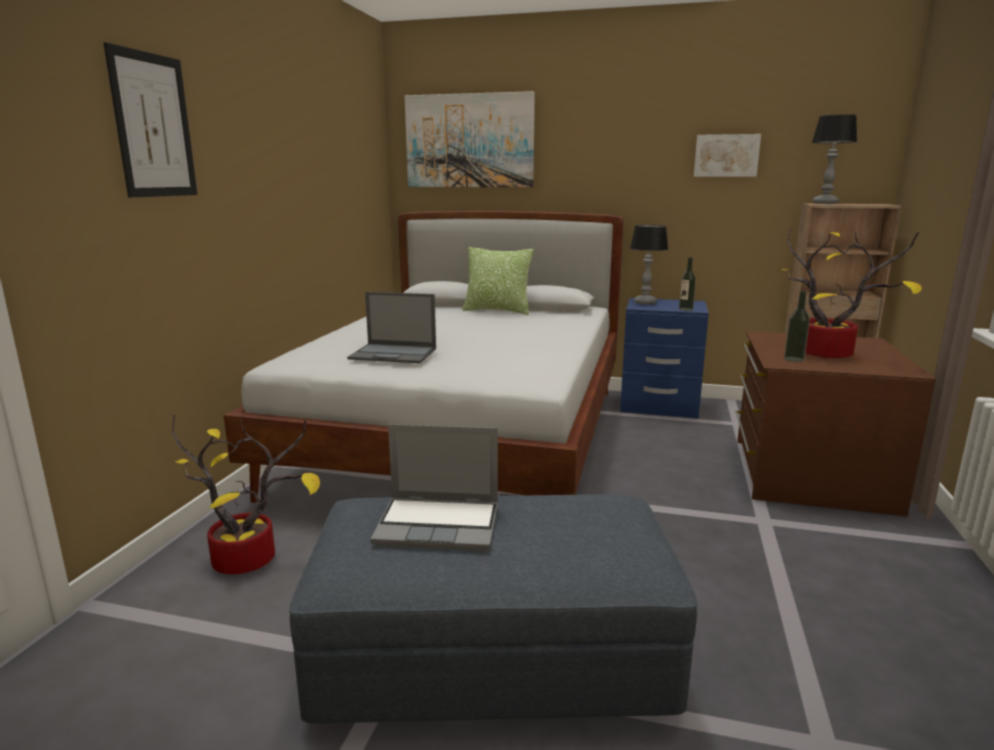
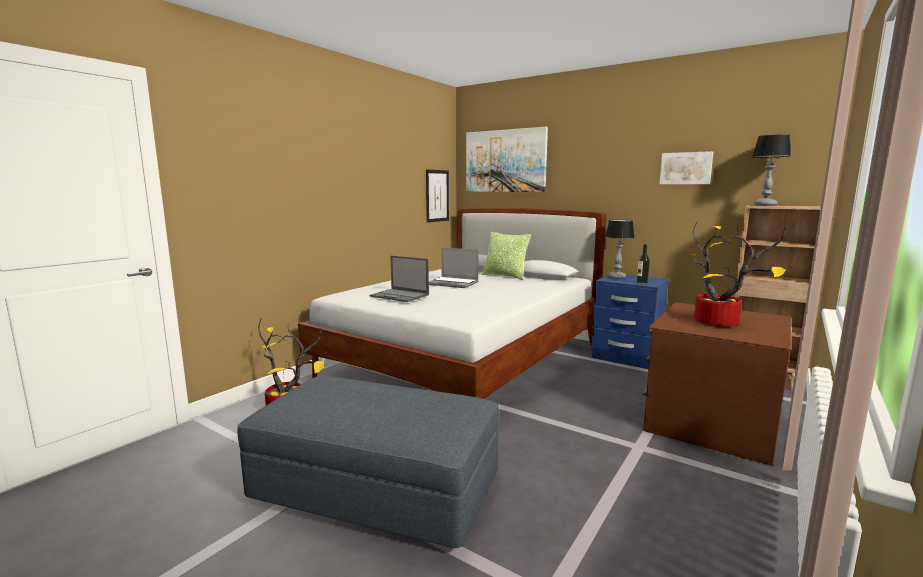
camera: 20 degrees right, 5 degrees down
(153, 126) = (270, 156): picture -> picture (437, 196)
(440, 525) = (347, 395): laptop -> laptop (454, 283)
(793, 359) = (682, 323): bottle -> none

